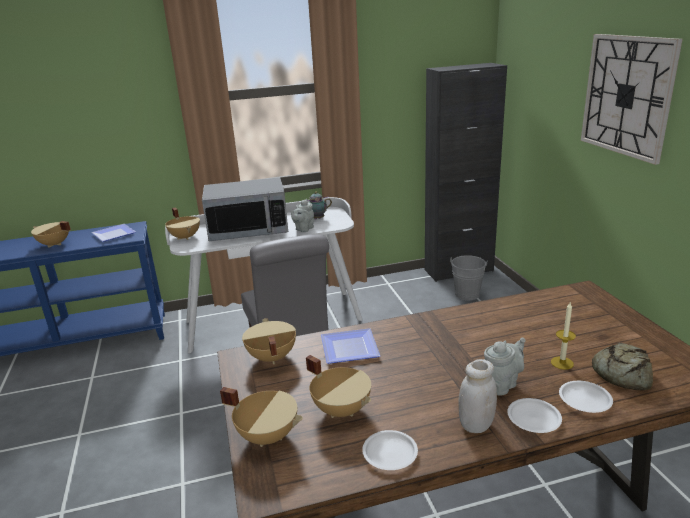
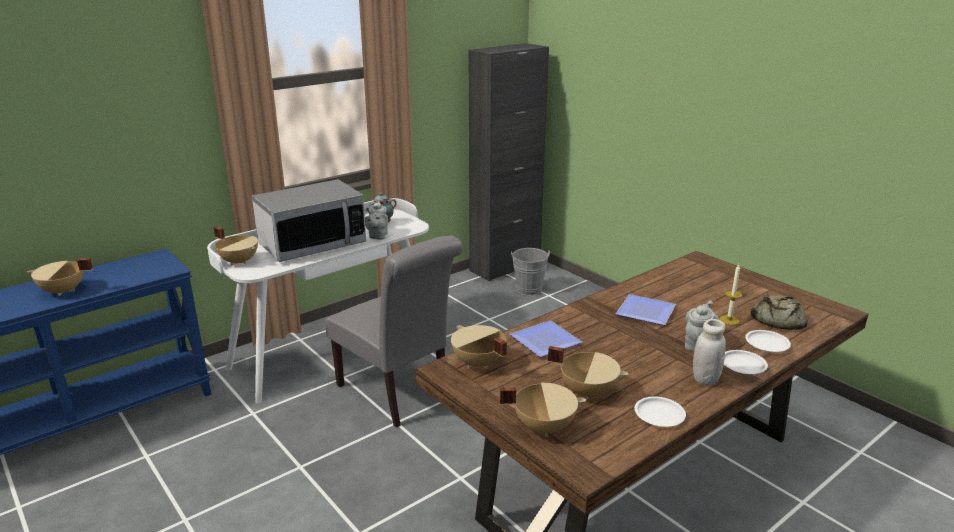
camera: 25 degrees left, 0 degrees up
(112, 234) = (138, 269): plate -> plate (643, 312)
(627, 95) = (694, 79): wall clock -> none

